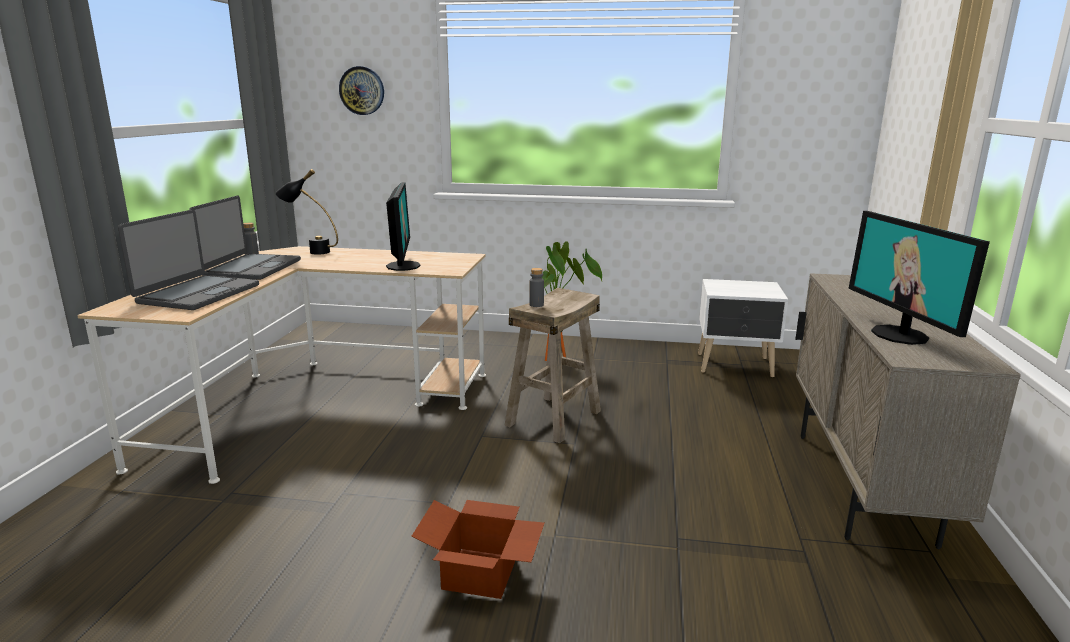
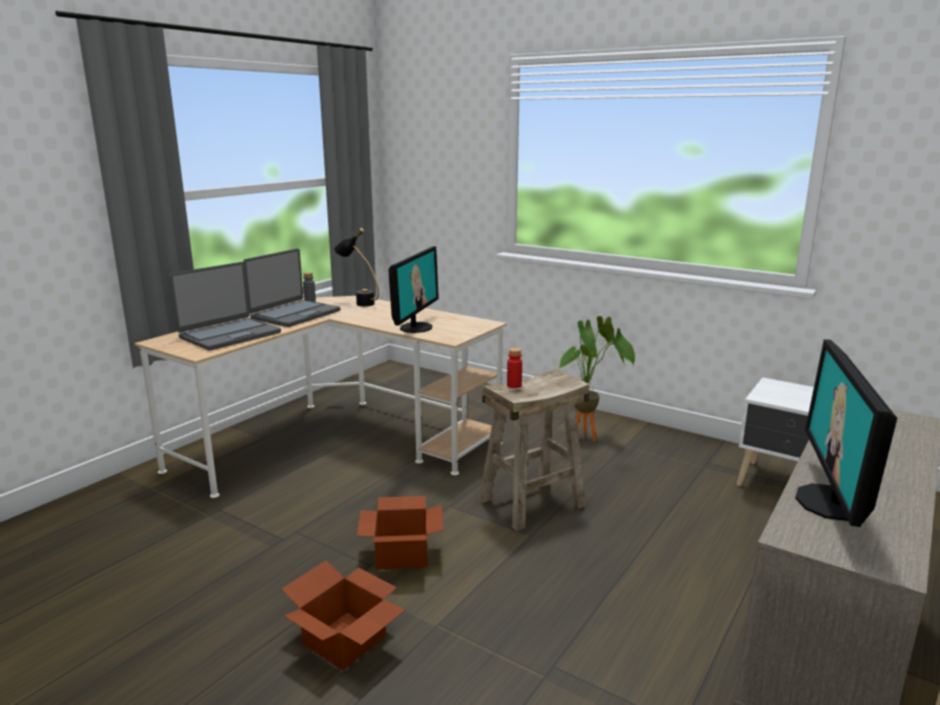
camera: 25 degrees right, 0 degrees up
(362, 90) = (443, 150): wall clock -> none
(471, 485) = (403, 553): none -> cardboard box
(536, 305) = (514, 385): grey bottle -> red bottle

